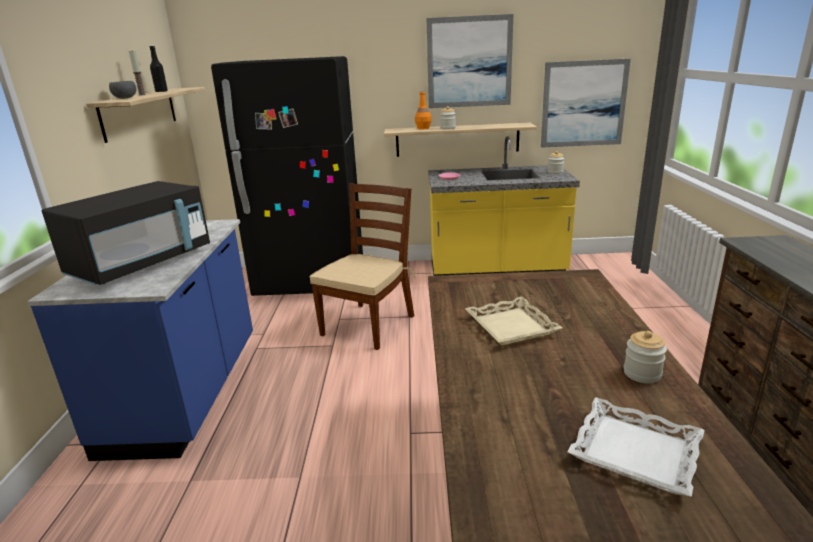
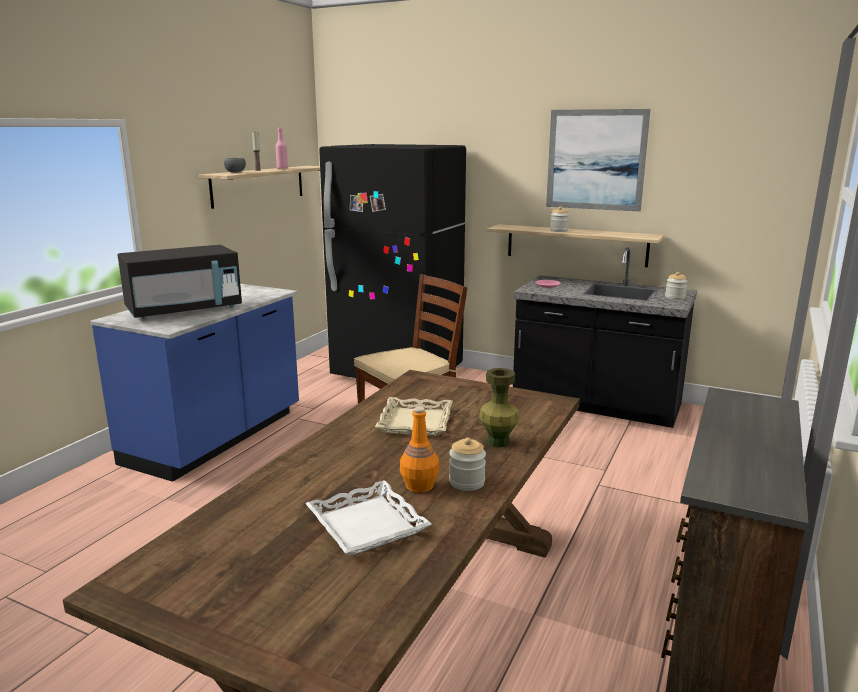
camera: 25 degrees right, 5 degrees down
(161, 91) = (282, 168): black bottle -> pink bottle
(423, 128) = (534, 228): orange bottle -> orange bottle (419, 486)
(496, 271) = (596, 404): yellow counter -> black counter
(583, 104) = (735, 219): picture -> none
(604, 326) = (498, 442): none -> green vase

